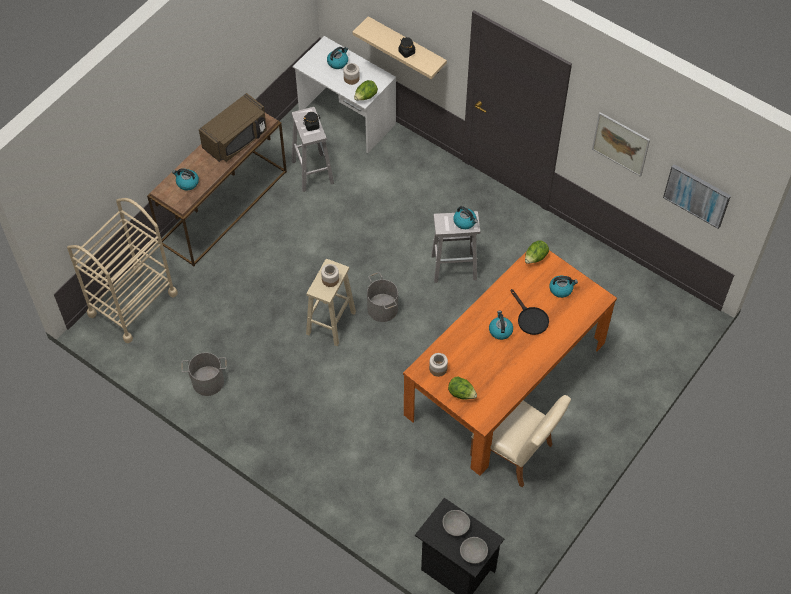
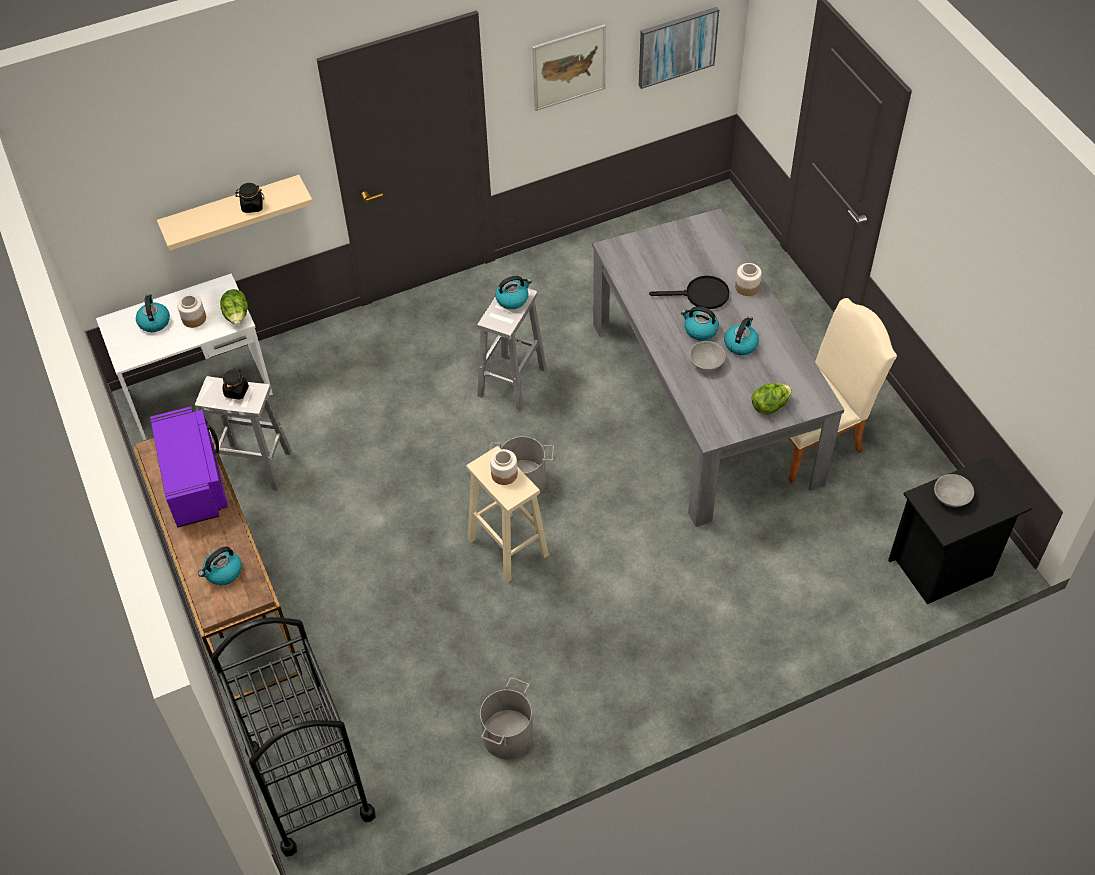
camera: 60 degrees left, 5 degrees down
(132, 304) = (309, 783): beige cart -> black cart
(236, 139) = (195, 481): brown microwave -> purple microwave
(438, 368) = (719, 414): jar -> jar (747, 287)
(473, 553) = (998, 495): grey bowl -> grey bowl (706, 362)
(505, 378) = (704, 401): orange dining table -> grey dining table
(535, 258) = (616, 254): lettuce -> none
(561, 289) = (676, 250): kettle -> kettle (740, 344)

